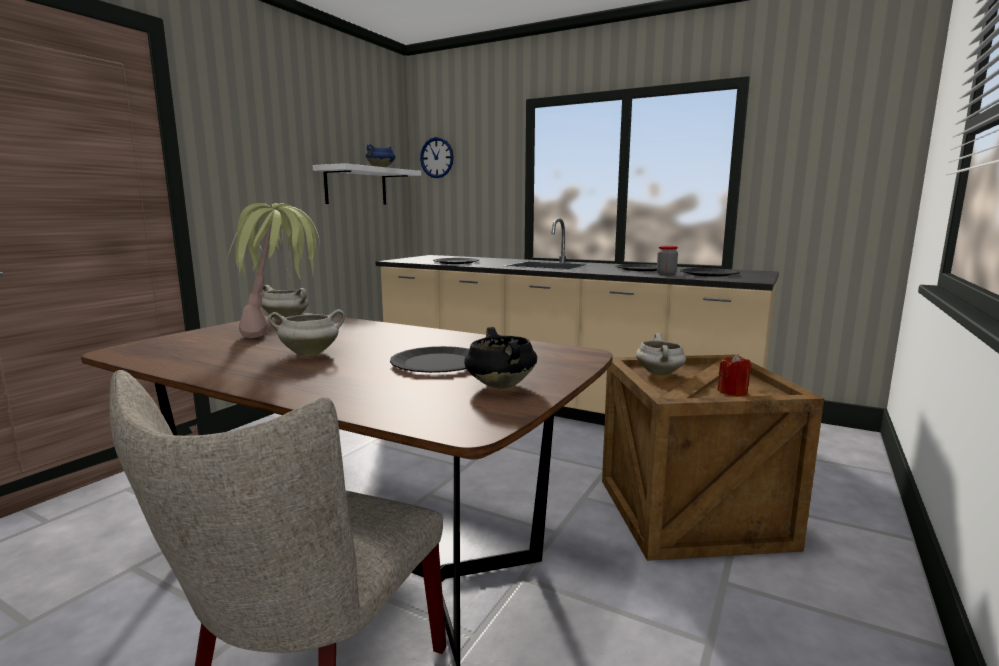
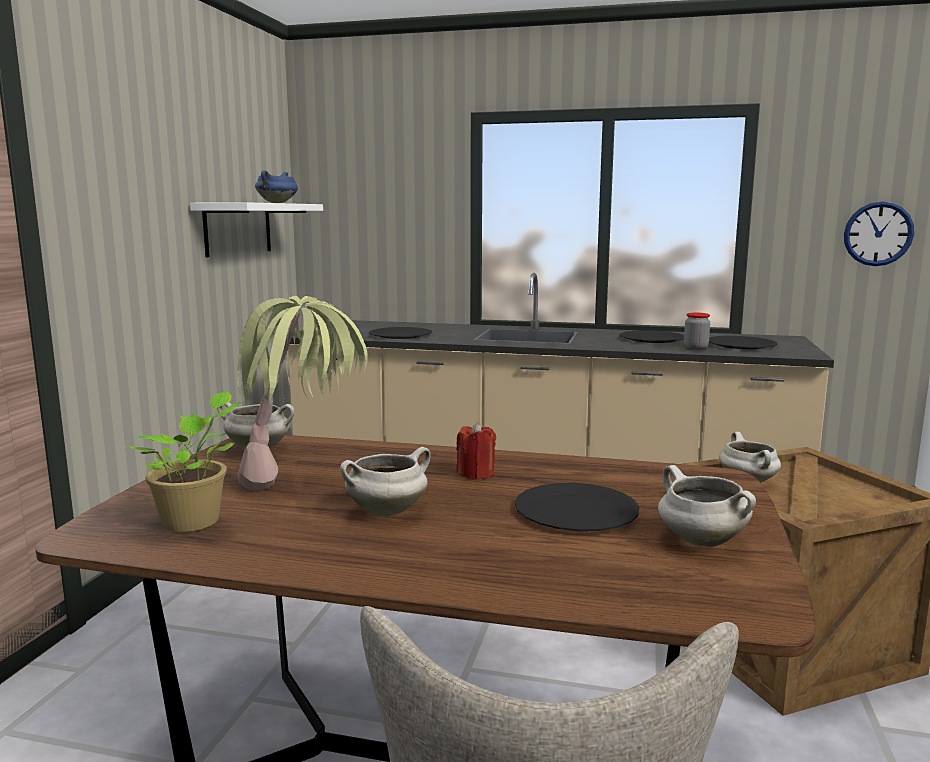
camera: 15 degrees left, 0 degrees up
(187, 350) = (195, 522): none -> potted plant
(437, 157) = (336, 184): wall clock -> wall clock (878, 234)
(499, 385) = (700, 541): black cooking pot -> white cooking pot
(733, 392) = (850, 501): red candle -> red candle (476, 473)

